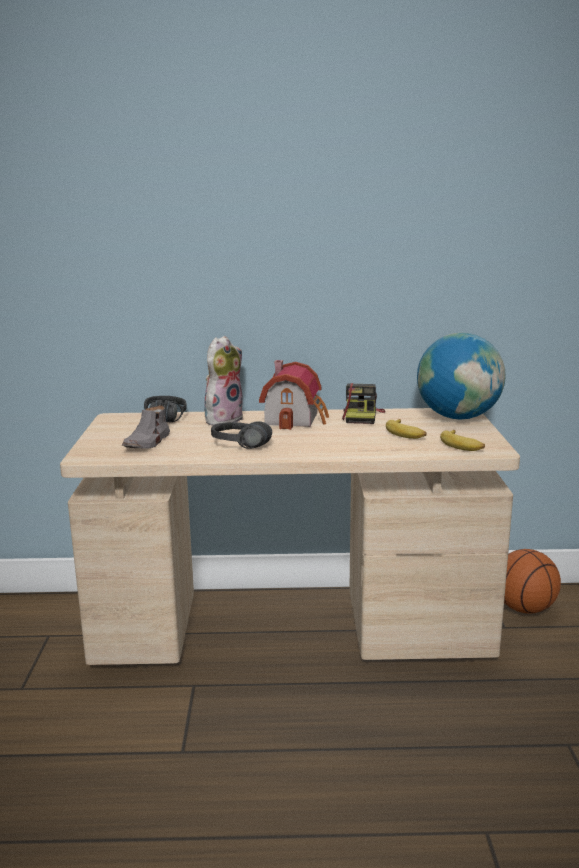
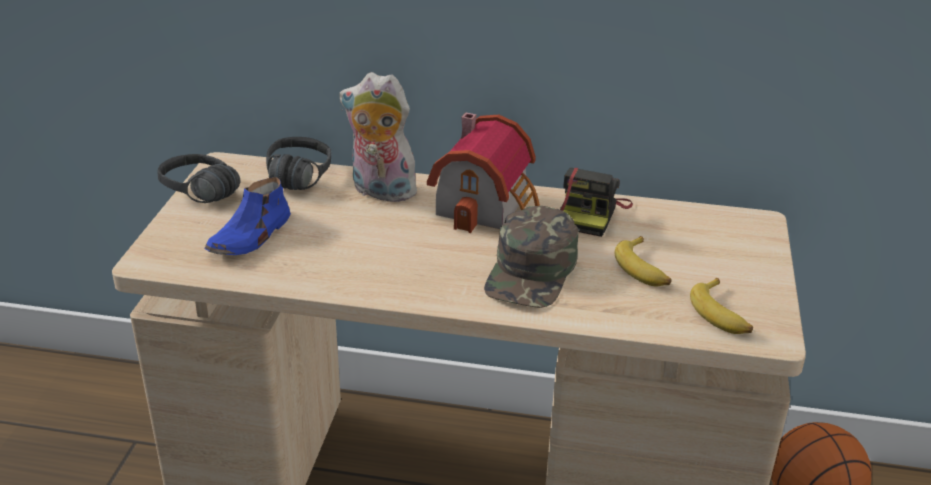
camera: 10 degrees right, 15 degrees up
(148, 442) = (251, 236): grey shoe -> blue shoe
(223, 419) = (380, 192): plush toy -> plush toy turned 120 degrees counterclockwise
(237, 448) = (374, 269): black headphones -> black headphones (192, 197)
(338, 440) = (532, 271): none -> green cap
(458, 417) = (743, 236): globe -> none

